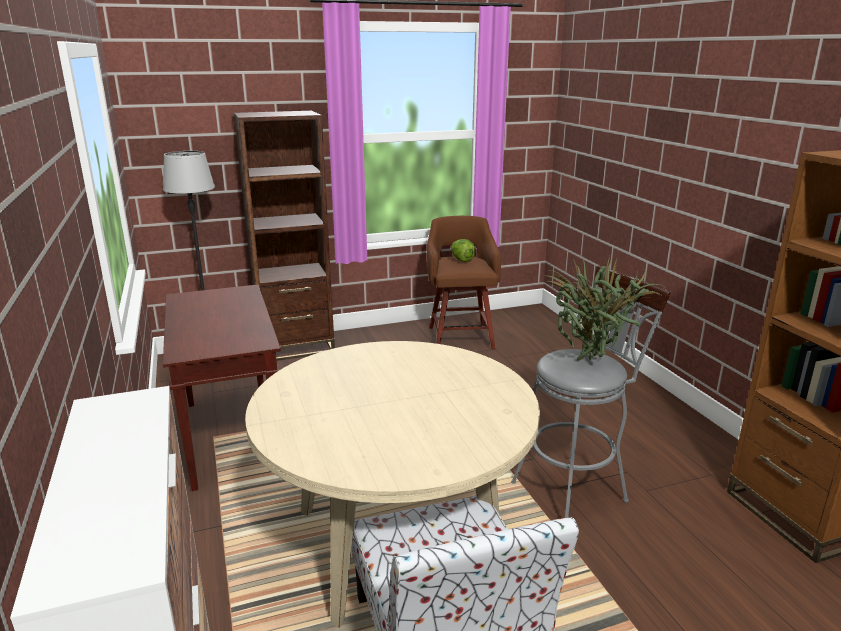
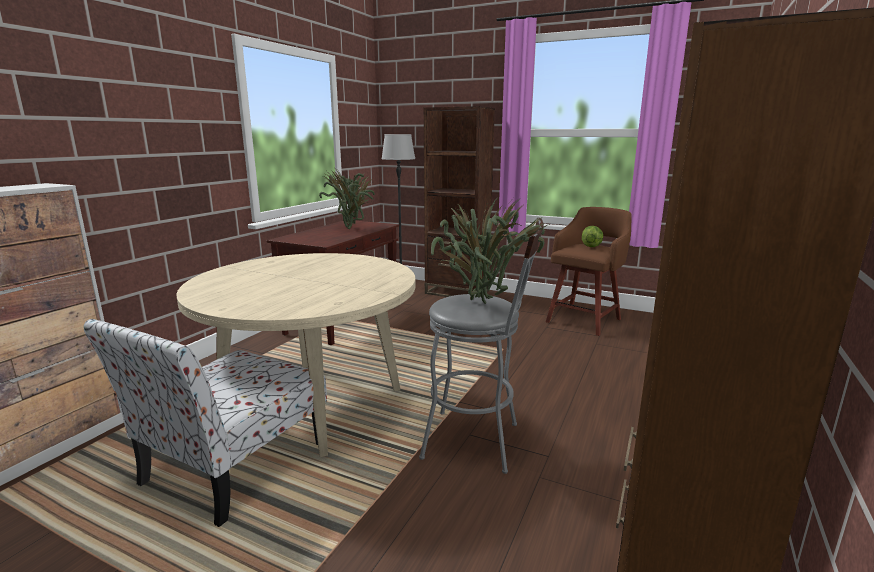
camera: 45 degrees right, 5 degrees down
(219, 307) = (351, 228): none -> potted plant

